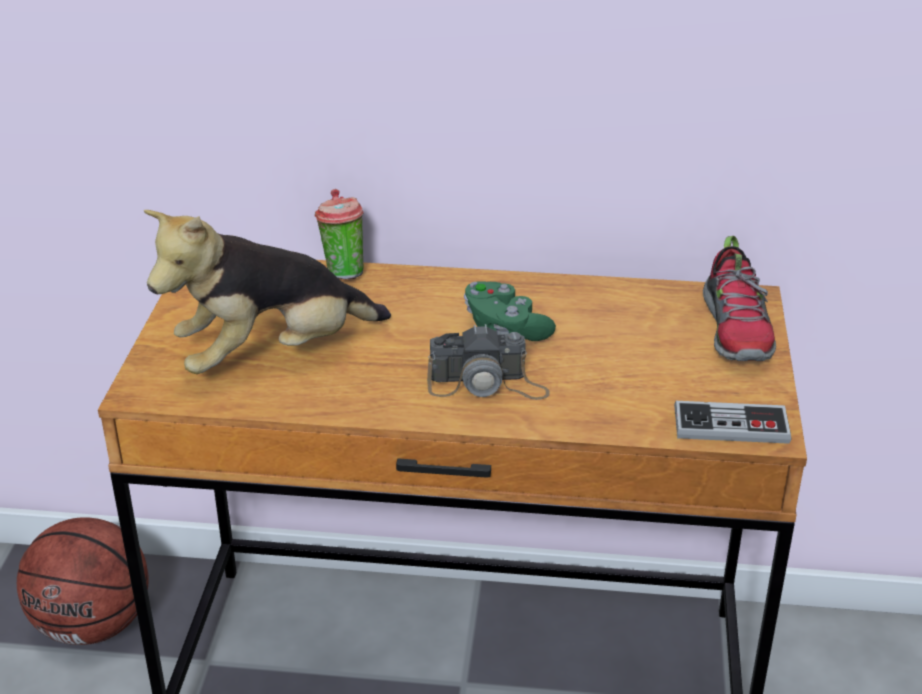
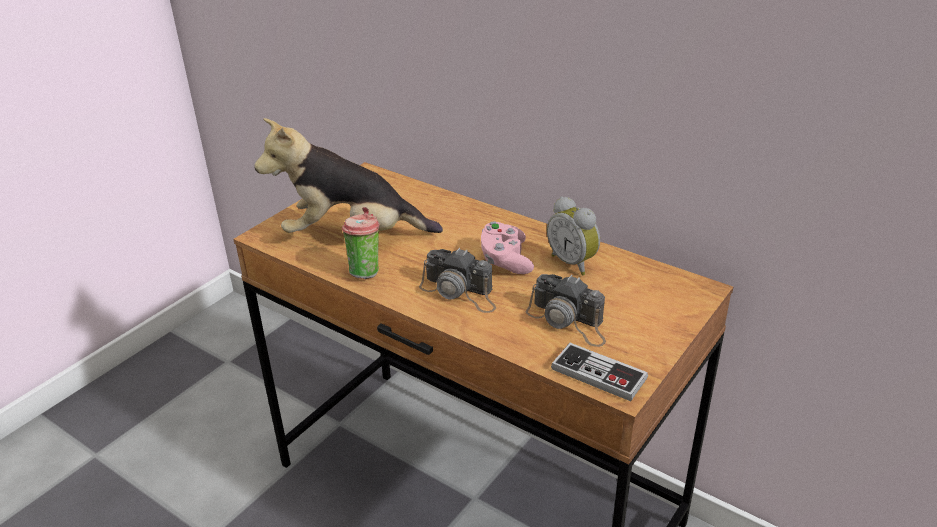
camera: 30 degrees right, 0 degrees up
(93, 625) = (297, 379): basketball -> none
(342, 272) = (440, 196): cup -> cup (365, 271)
(505, 329) = (505, 260): green game controller -> pink game controller
(587, 309) = (574, 262): none -> alarm clock
(645, 379) = (568, 321): none -> camera
(736, 330) = (668, 308): shoe -> none

